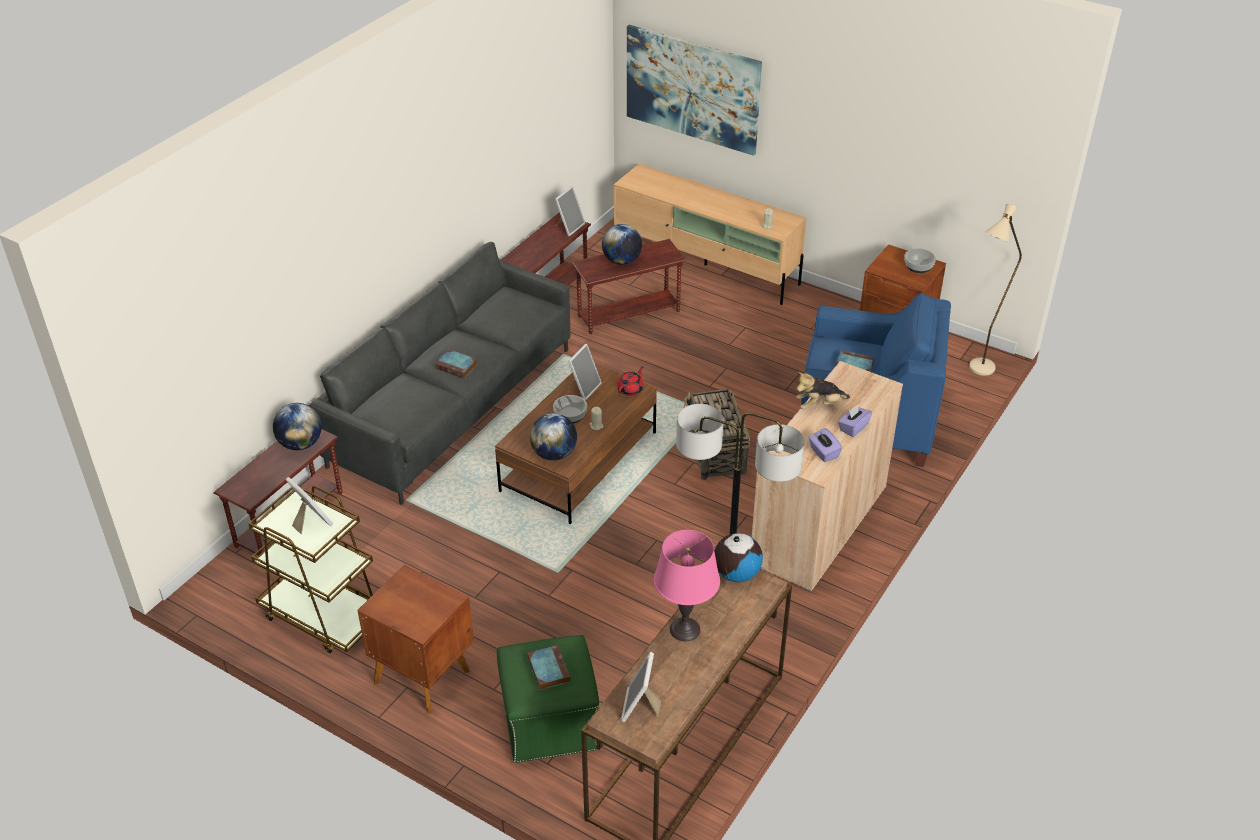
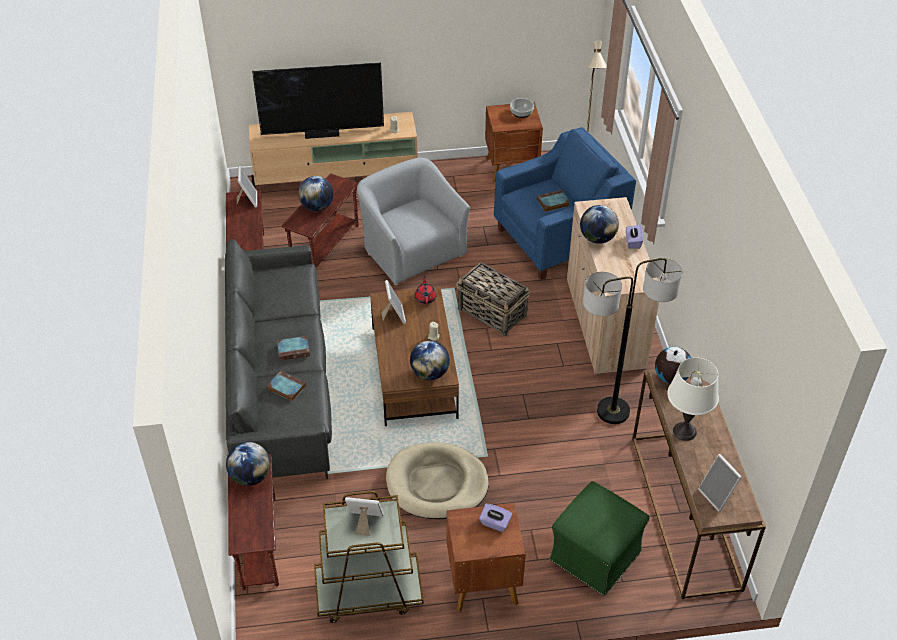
camera: 40 degrees left, 5 degrees up
(485, 567) = (437, 484): none -> beige dog bed
(548, 669) = (602, 516): book -> book (286, 388)
(570, 415) = (407, 340): bowl -> none
(684, 629) = (684, 431): pink table lamp -> white table lamp
(692, 89) = (291, 46): picture -> none
(698, 197) = (322, 131): none -> television
(704, 357) = (412, 250): none -> grey armchair
(819, 405) = (597, 238): plush toy -> globe
(823, 453) = (635, 268): purple tissue box -> purple tissue box (495, 523)

